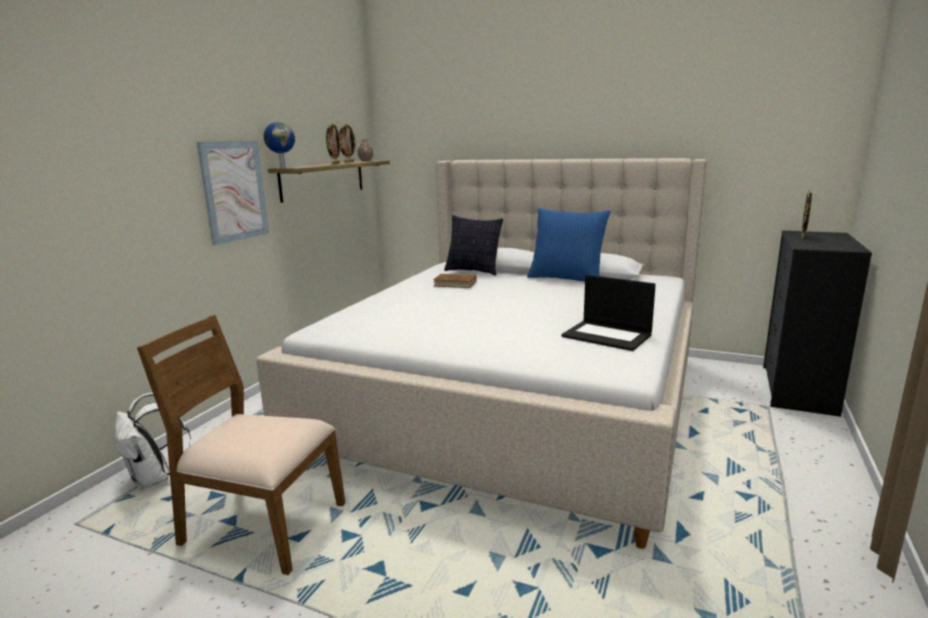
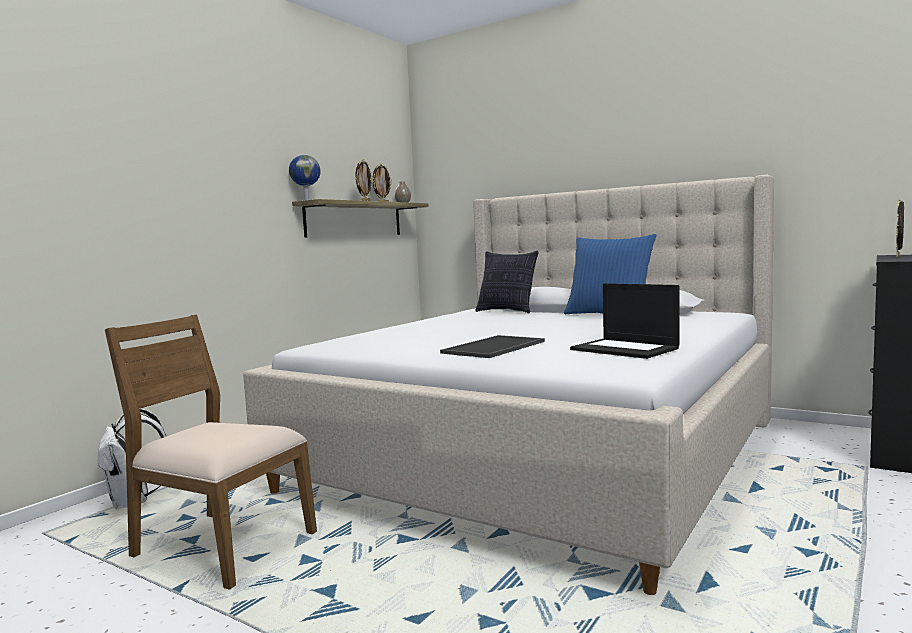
camera: 10 degrees right, 10 degrees down
(234, 191) = (254, 220): picture -> none
(455, 284) = (479, 319): brown book -> none
(493, 333) = (494, 347): none -> tray

